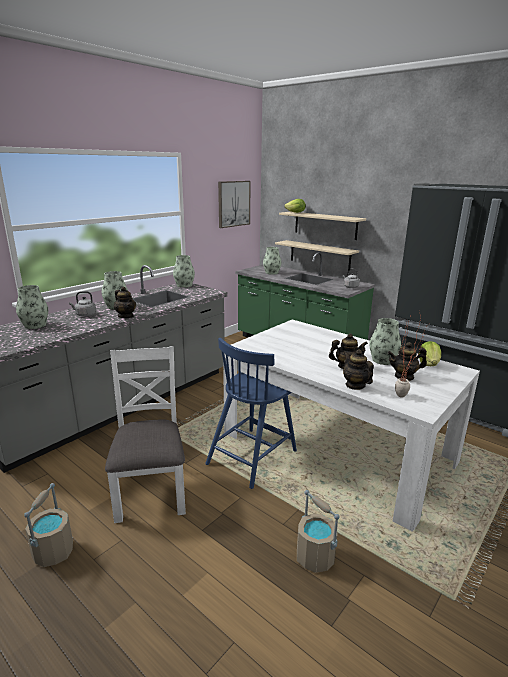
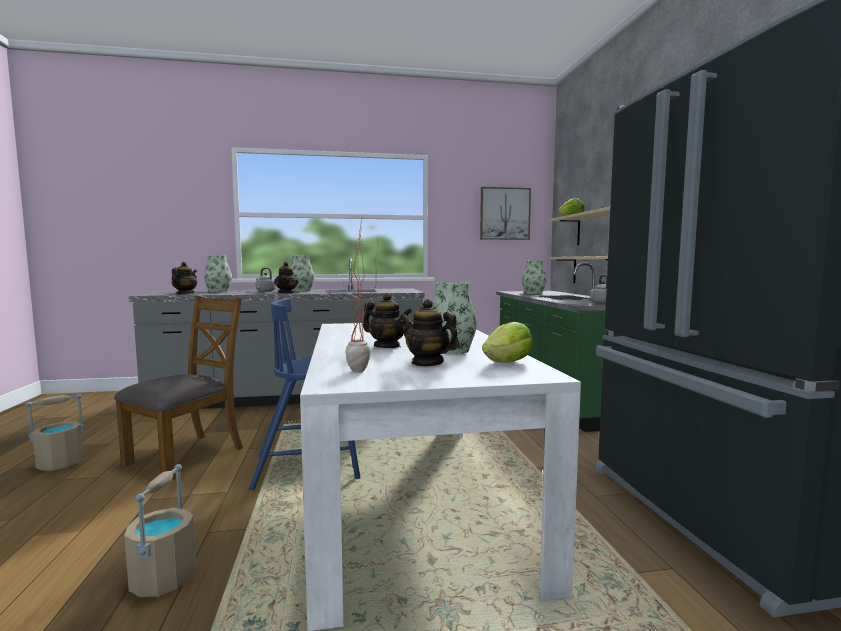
camera: 40 degrees right, 15 degrees down
(151, 490) = (186, 455): white chair -> brown chair
(184, 285) = (401, 289): vase -> none
(355, 385) = (340, 356): teapot -> teapot (185, 294)

